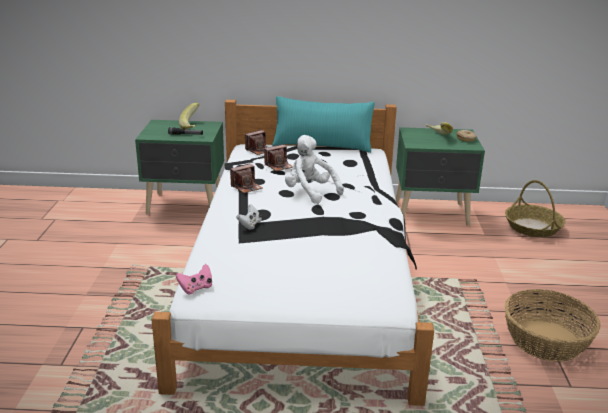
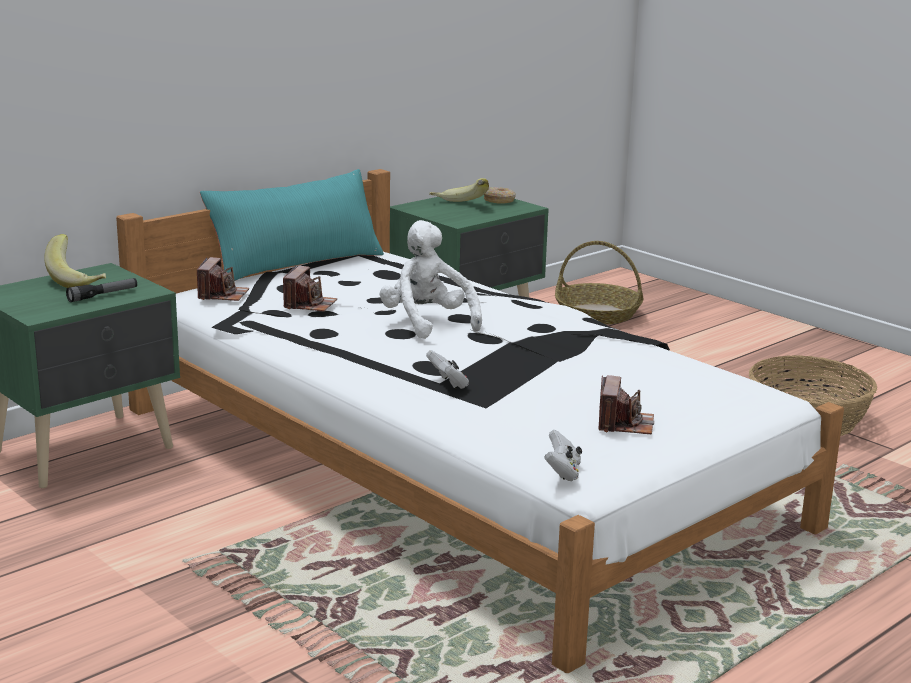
camera: 45 degrees left, 5 degrees down
(196, 288) = (562, 472): pink game controller -> white game controller
(246, 187) = (330, 344): camera -> camera (624, 424)
(310, 192) = (427, 323): white plush toy -> white plush toy turned 60 degrees clockwise

